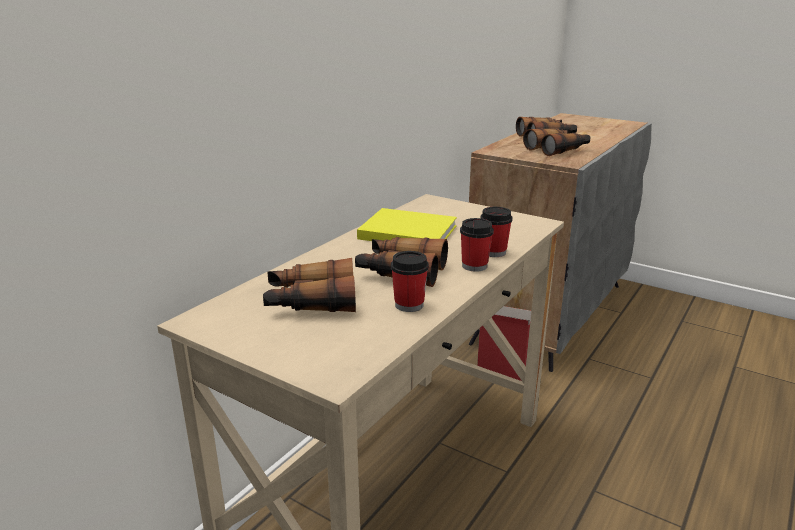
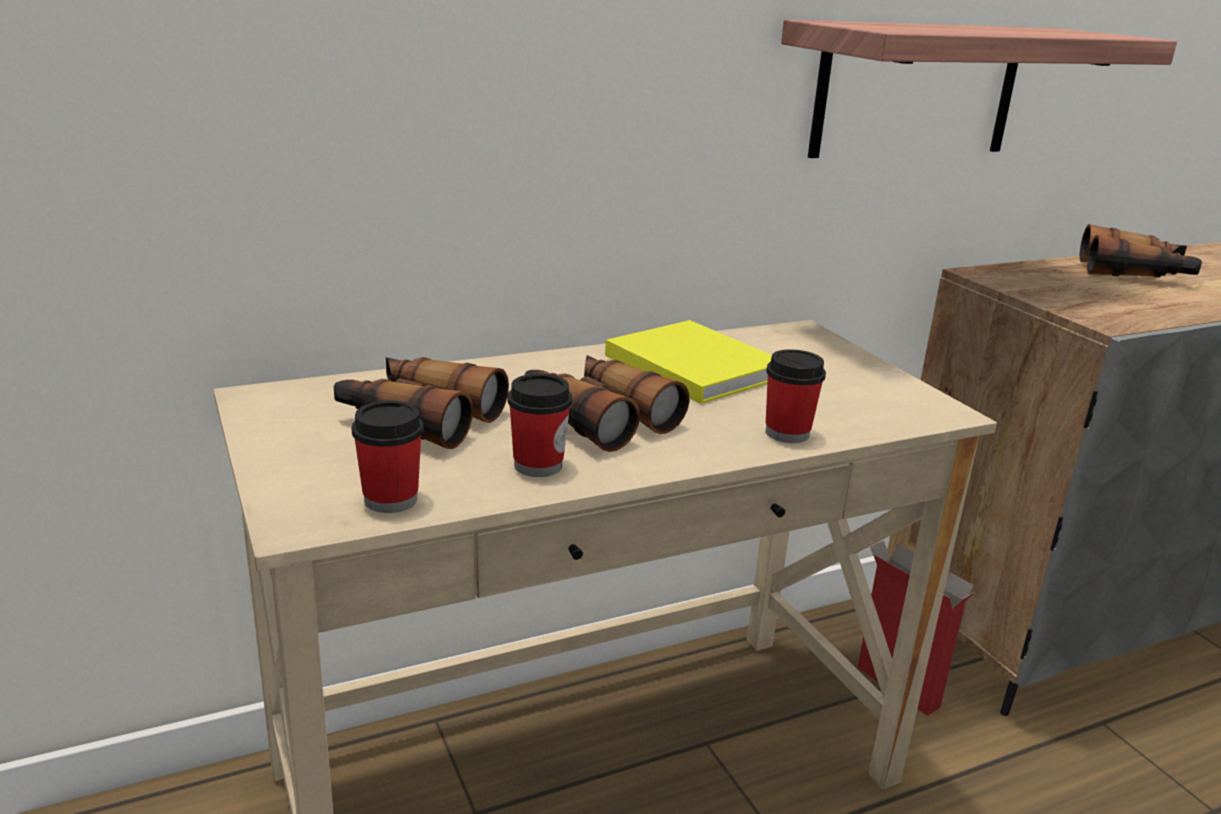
camera: 30 degrees right, 0 degrees up
(450, 58) = (917, 90): none -> shelf
(474, 266) = (722, 443): cup -> cup (390, 499)
(557, 149) = (1122, 297): binoculars -> none

